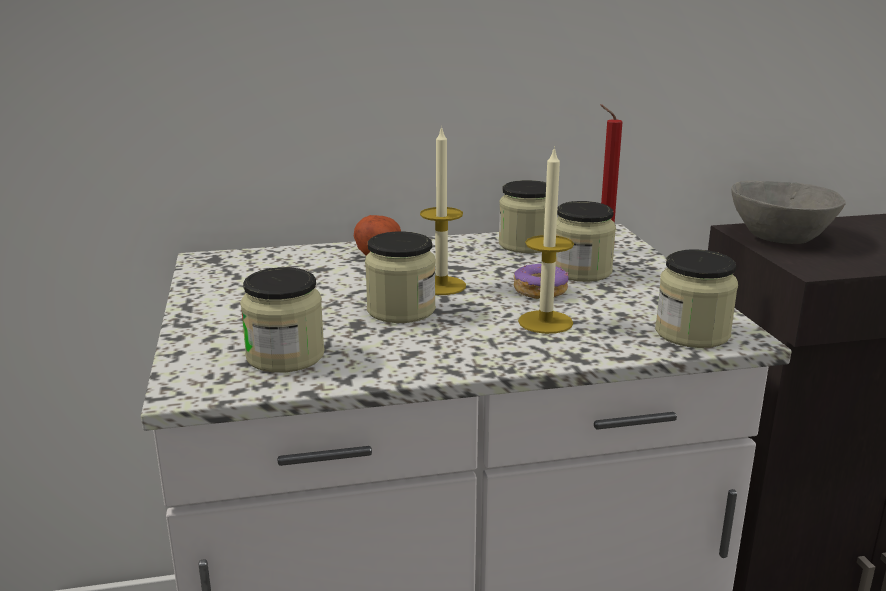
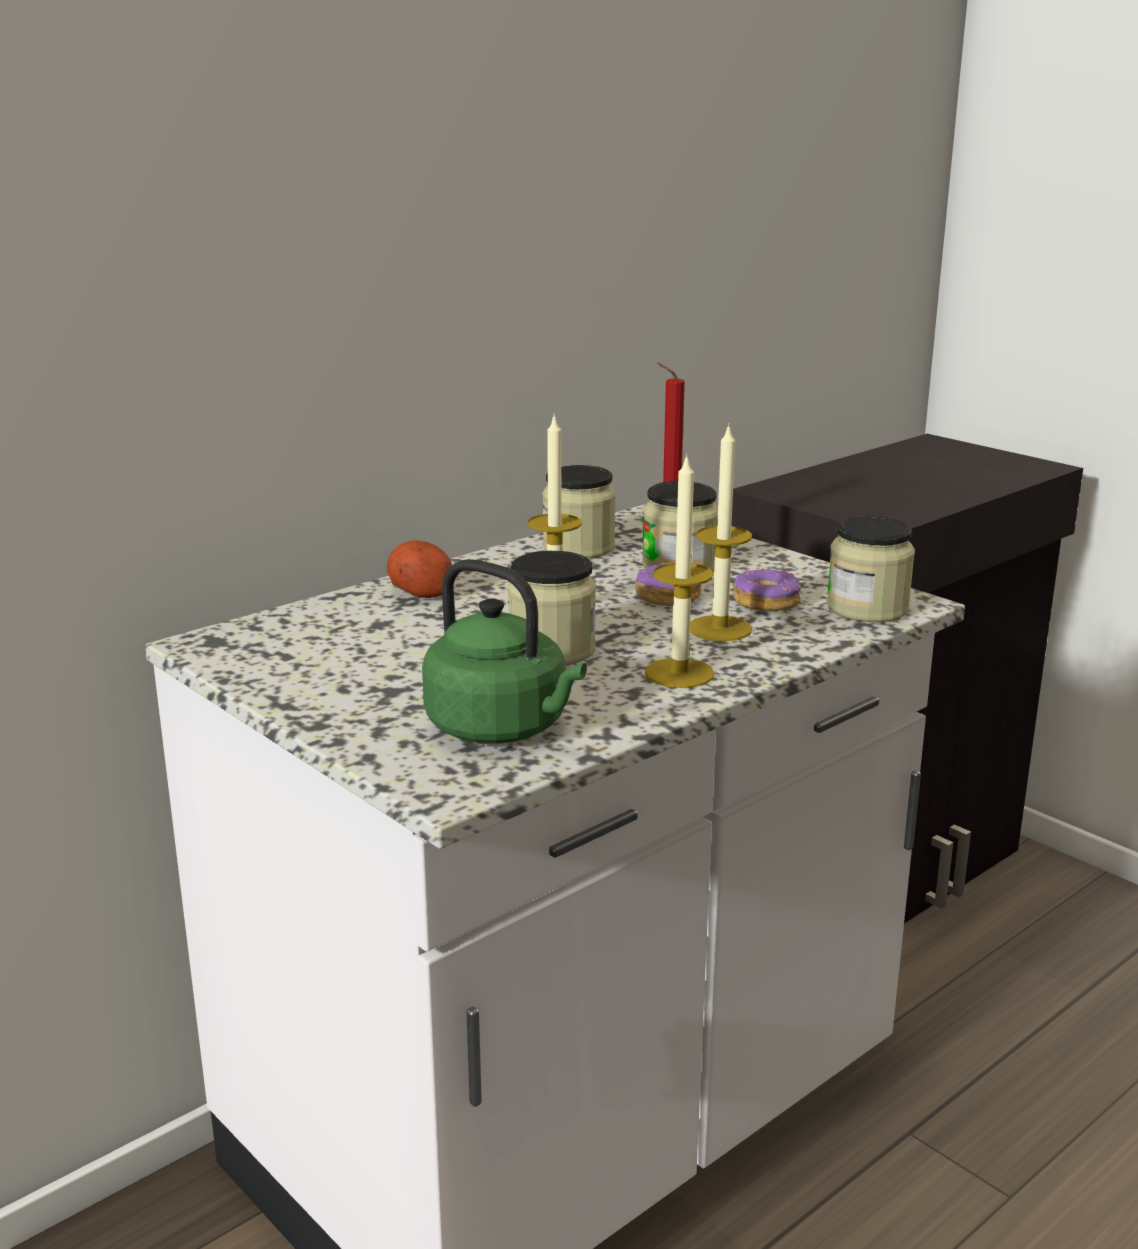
camera: 30 degrees left, 0 degrees up
(285, 356) = (502, 728): jar -> green kettle
(465, 348) = (679, 673): none -> candle
(612, 310) = (766, 602): none -> donut
(782, 237) = (814, 491): grey bowl -> none

